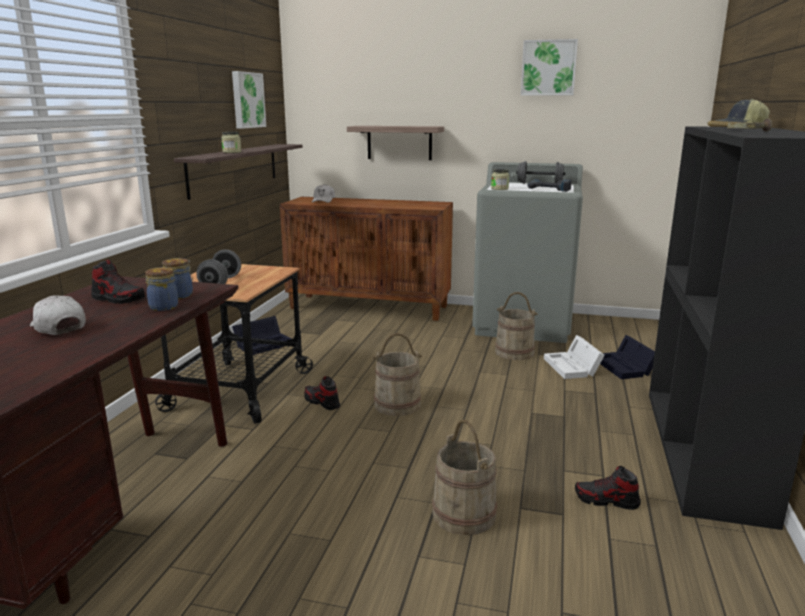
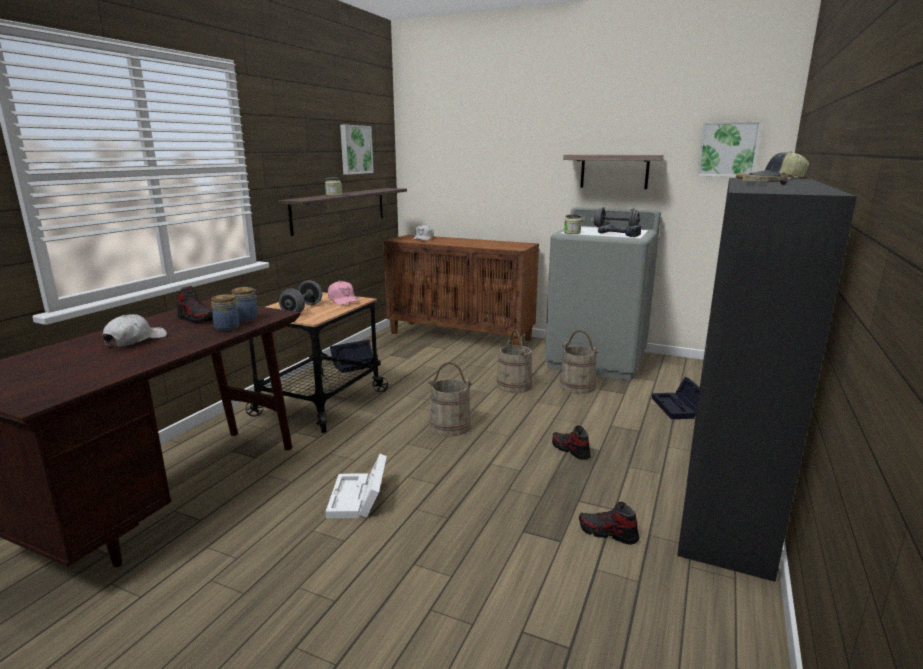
camera: 10 degrees right, 0 degrees up
(58, 327) = (135, 340): white cap -> white cap turned 60 degrees clockwise
(262, 271) = (343, 300): none -> pink cap
(322, 402) = (385, 419): shoe -> shoe (570, 450)
(399, 142) = (493, 188): shelf -> shelf (614, 171)
(464, 514) = (469, 531): beige bucket -> beige bucket (514, 385)
(548, 68) = (630, 119): picture -> picture (728, 149)
(573, 367) = (628, 404): white storage box -> white storage box (358, 499)

